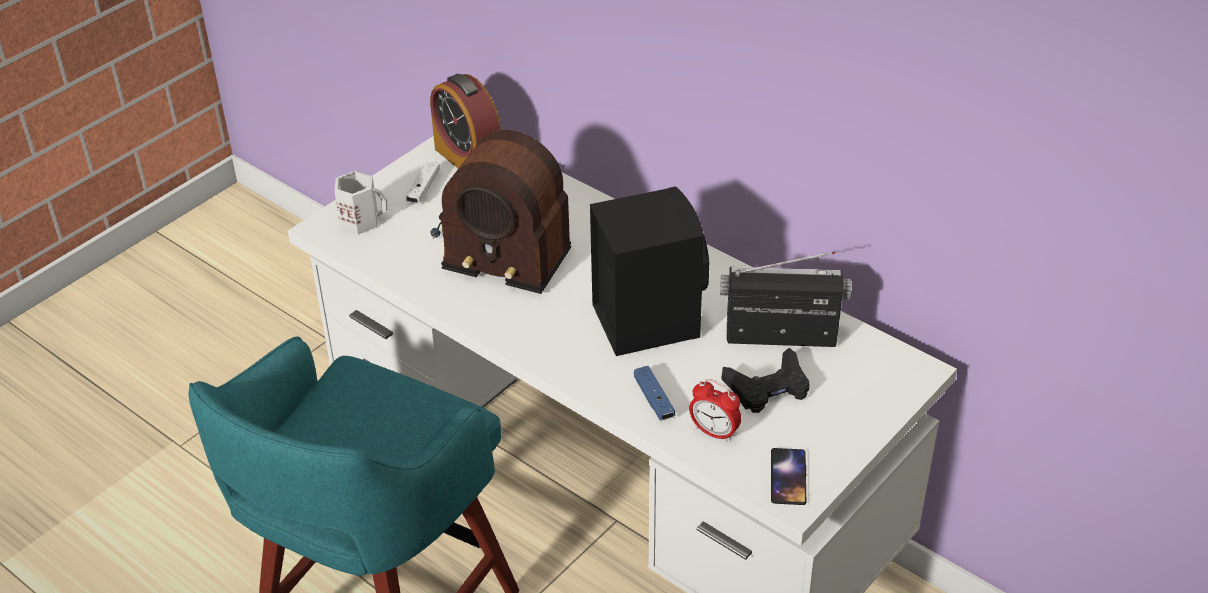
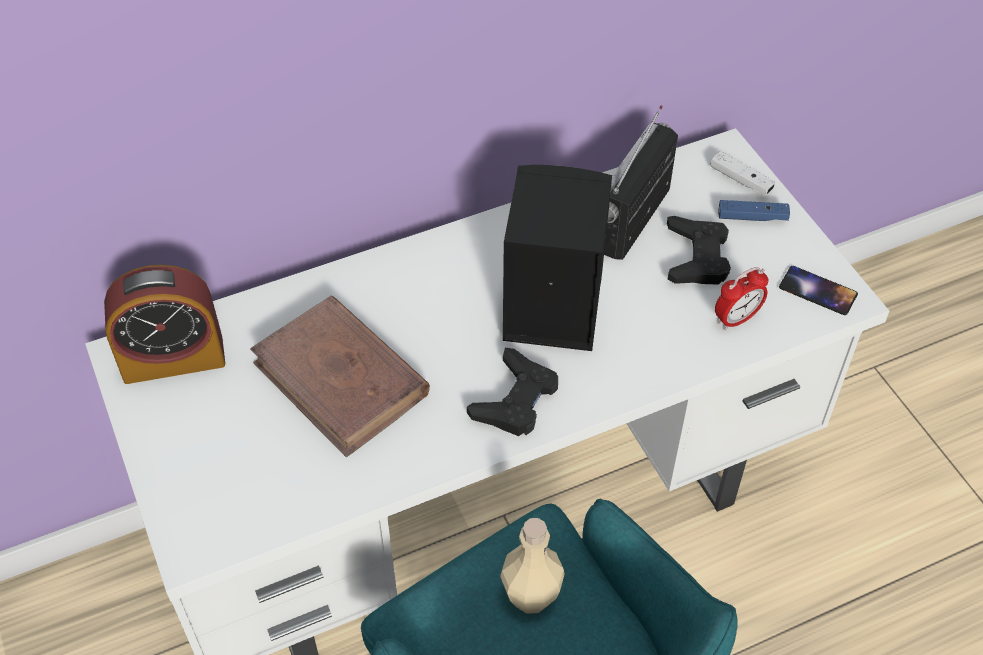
camera: 65 degrees left, 10 degrees up
(361, 220) = (206, 503): white mug -> none
(395, 421) = (531, 596): none -> beige bottle
(423, 189) = (194, 420): white game controller -> white game controller (740, 180)
(501, 240) = (341, 379): radio -> brown book
(540, 331) = (515, 399): none -> black game controller
(654, 399) = (669, 346): blue game controller -> blue game controller (752, 217)

